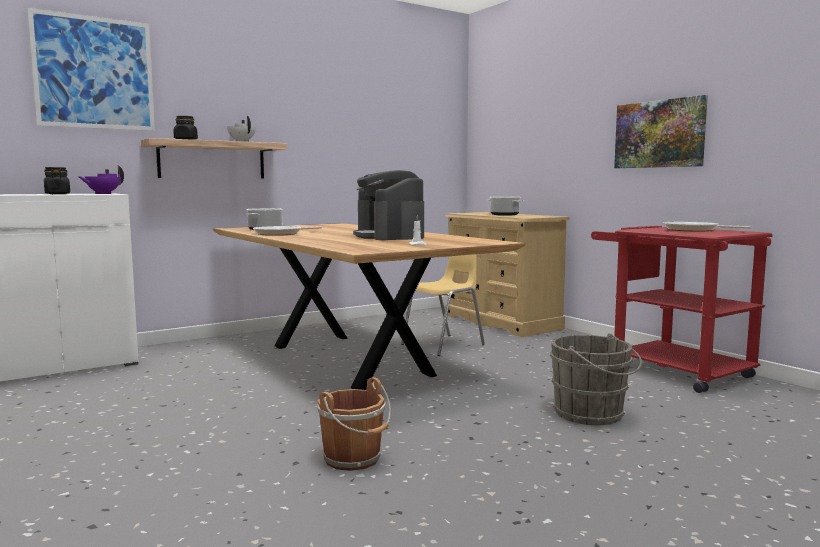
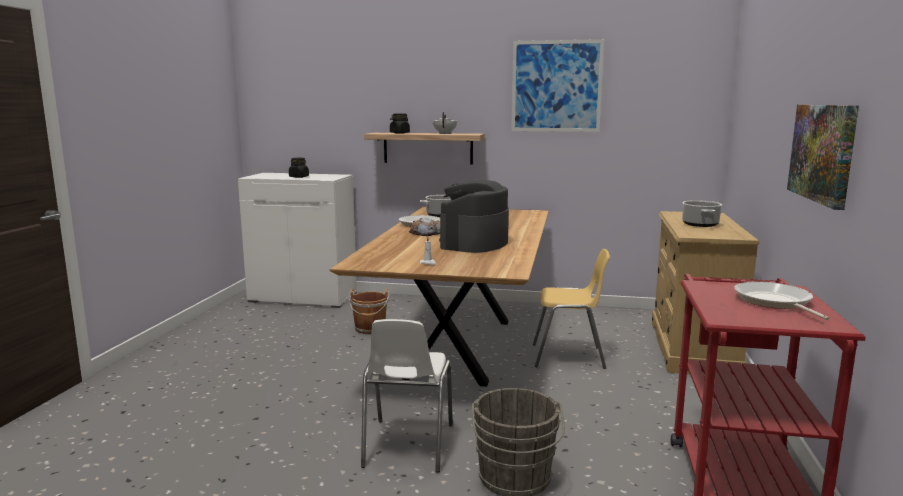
camera: 45 degrees right, 5 degrees up
(94, 73) = (342, 82): picture -> picture (556, 86)
(103, 193) = (325, 178): purple teapot -> none
(314, 236) = (425, 233): none -> bread
(354, 459) = (284, 431): brown bucket -> brown bucket (370, 329)
(480, 426) = (407, 446): none -> white chair

